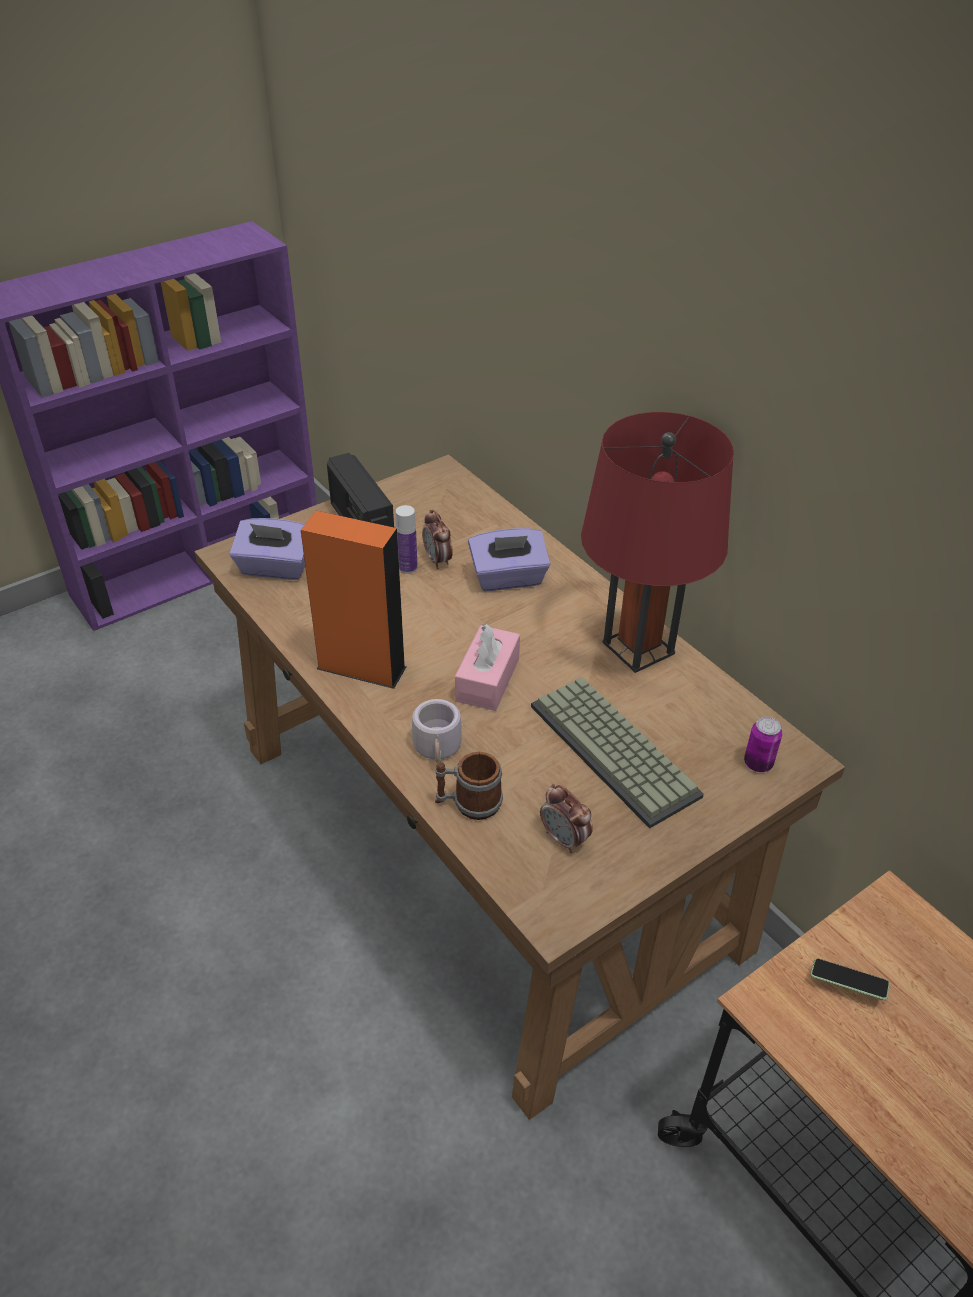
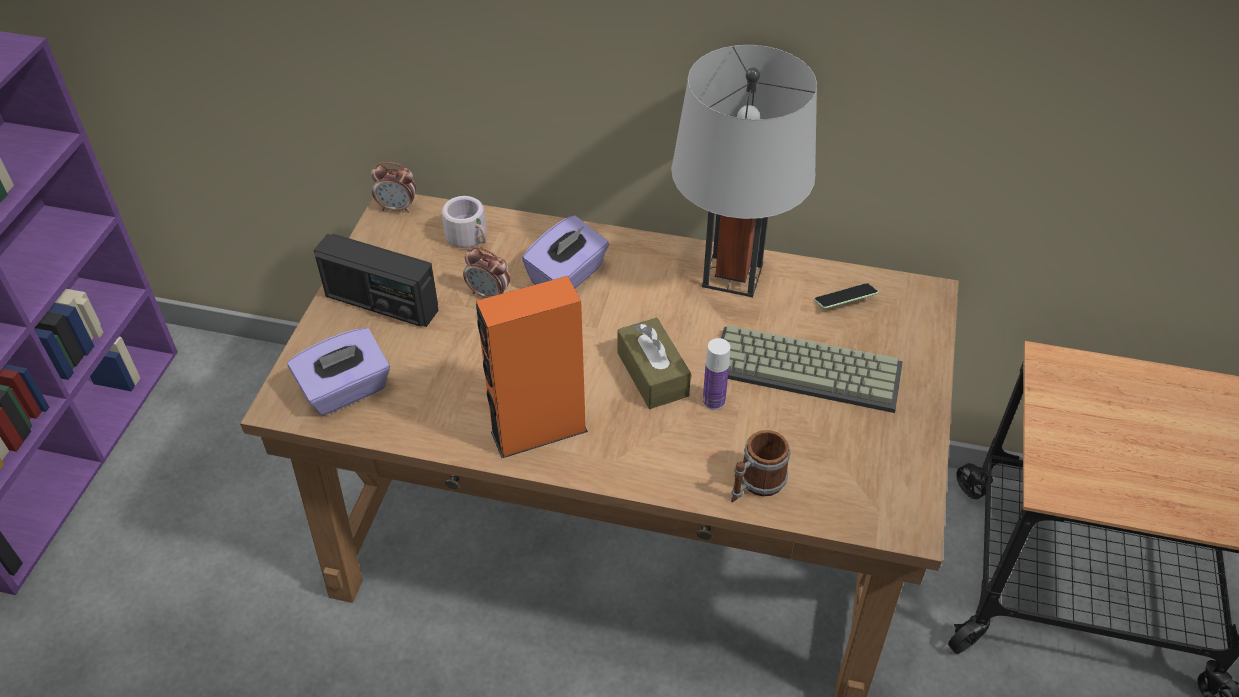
camera: 40 degrees left, 5 degrees up
(407, 567) = (470, 316): bottle -> bottle (713, 401)
(440, 749) = (684, 456): grey mug -> grey mug (471, 237)
(487, 680) = (652, 374): pink tissue box -> brown tissue box
(564, 839) = (851, 462): alarm clock -> alarm clock (397, 208)
(638, 648) = (732, 275): red table lamp -> grey table lamp
(758, 763) = (907, 314): can -> none
(847, 984) = (1081, 438): phone -> phone (844, 302)

